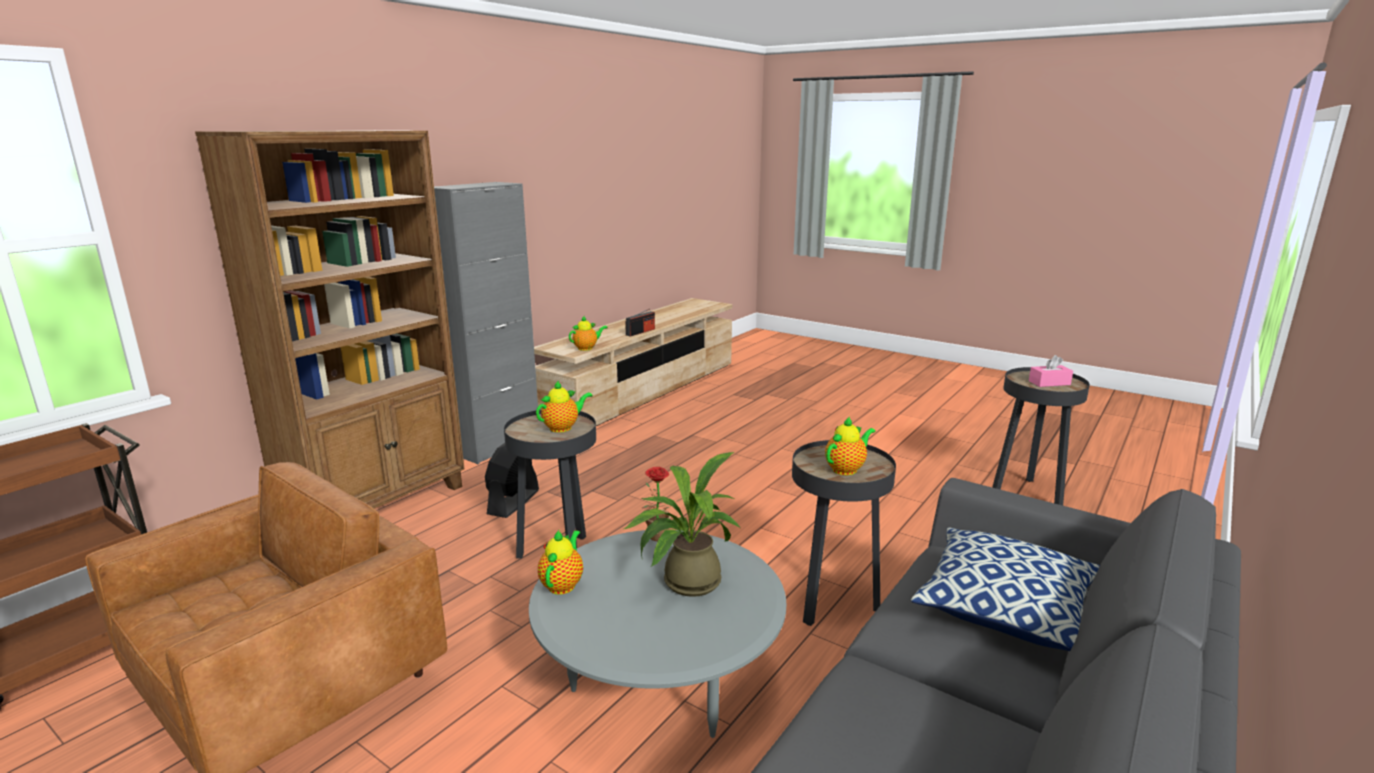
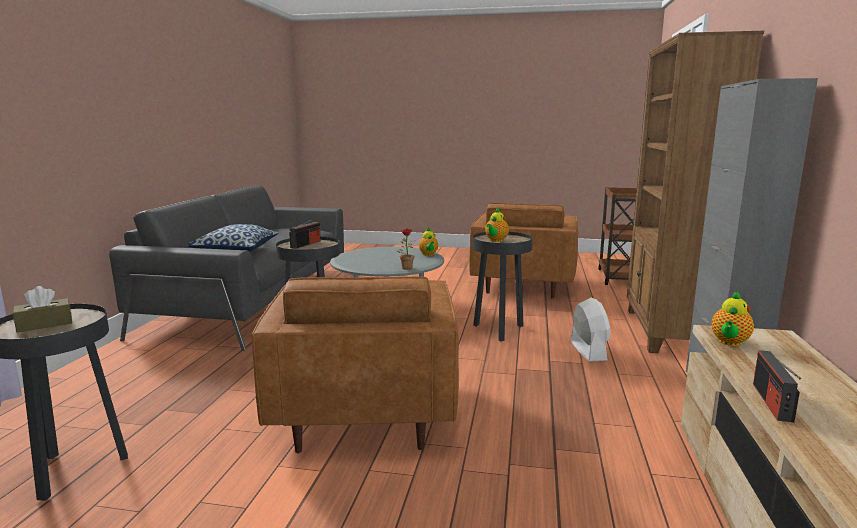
camera: 155 degrees right, 5 degrees down
(513, 502) = (588, 350): black fan -> white fan
(685, 584) = (378, 260): potted plant -> none
(797, 491) = (364, 412): none -> brown armchair
(846, 469) = (306, 244): teapot -> radio
(1049, 383) = (44, 324): pink tissue box -> brown tissue box

